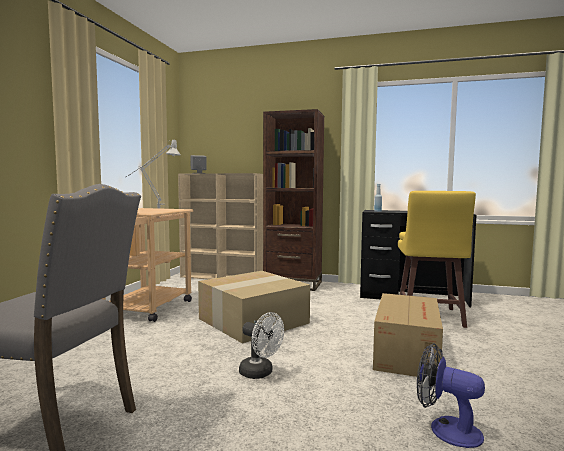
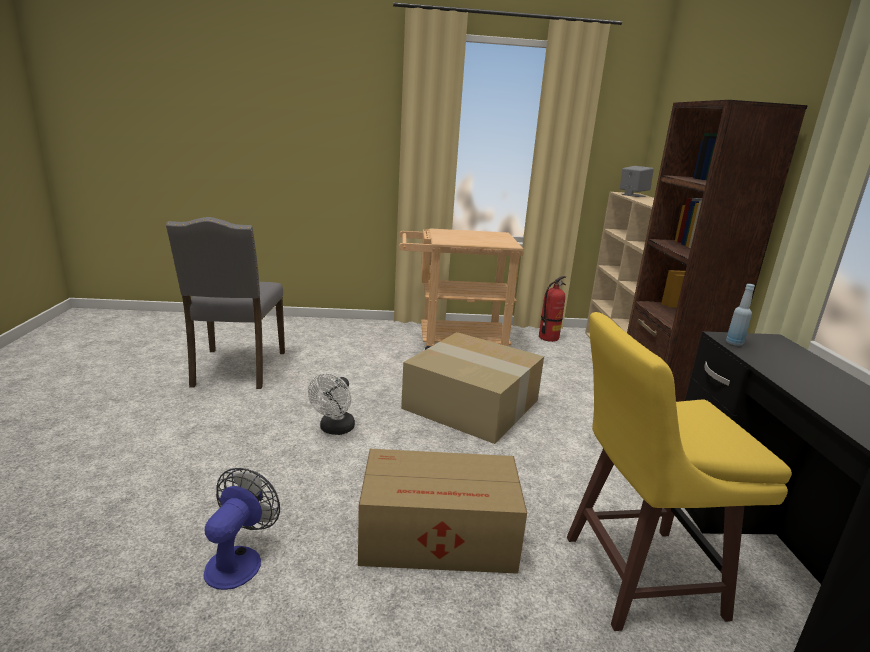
camera: 70 degrees right, 15 degrees up
(155, 209) = (487, 238): grey table lamp -> none
(175, 285) = (548, 338): none -> fire extinguisher

